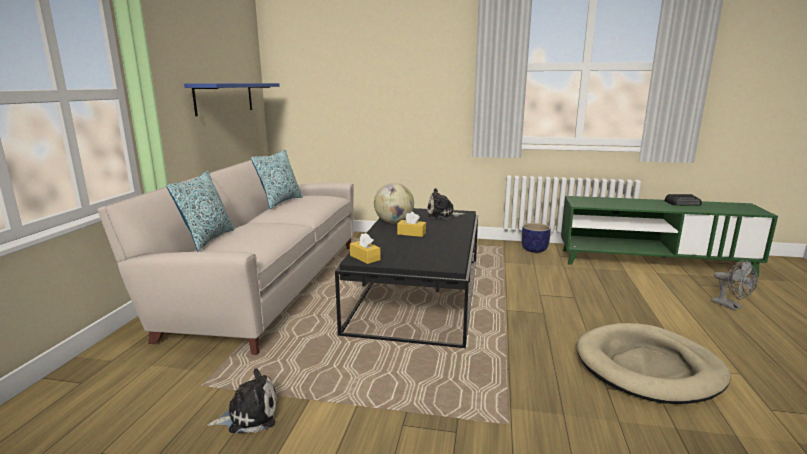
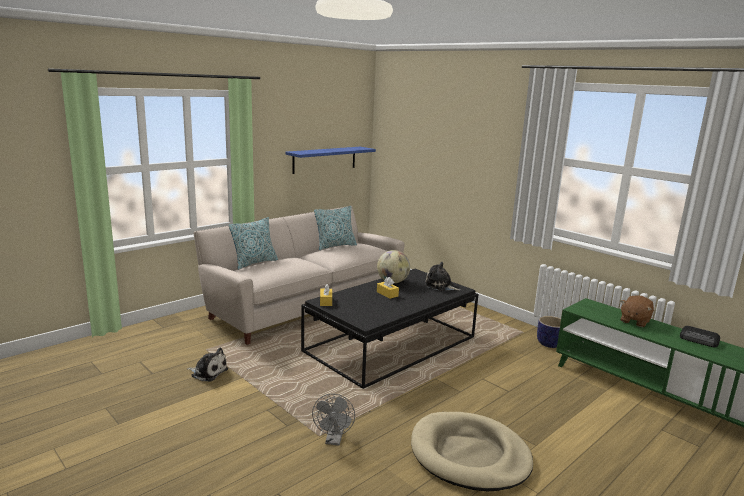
camera: 35 degrees right, 0 degrees up
(627, 202) = (634, 321): none -> brown plush toy
(731, 306) = (653, 456): grey fan -> grey fan (334, 440)

